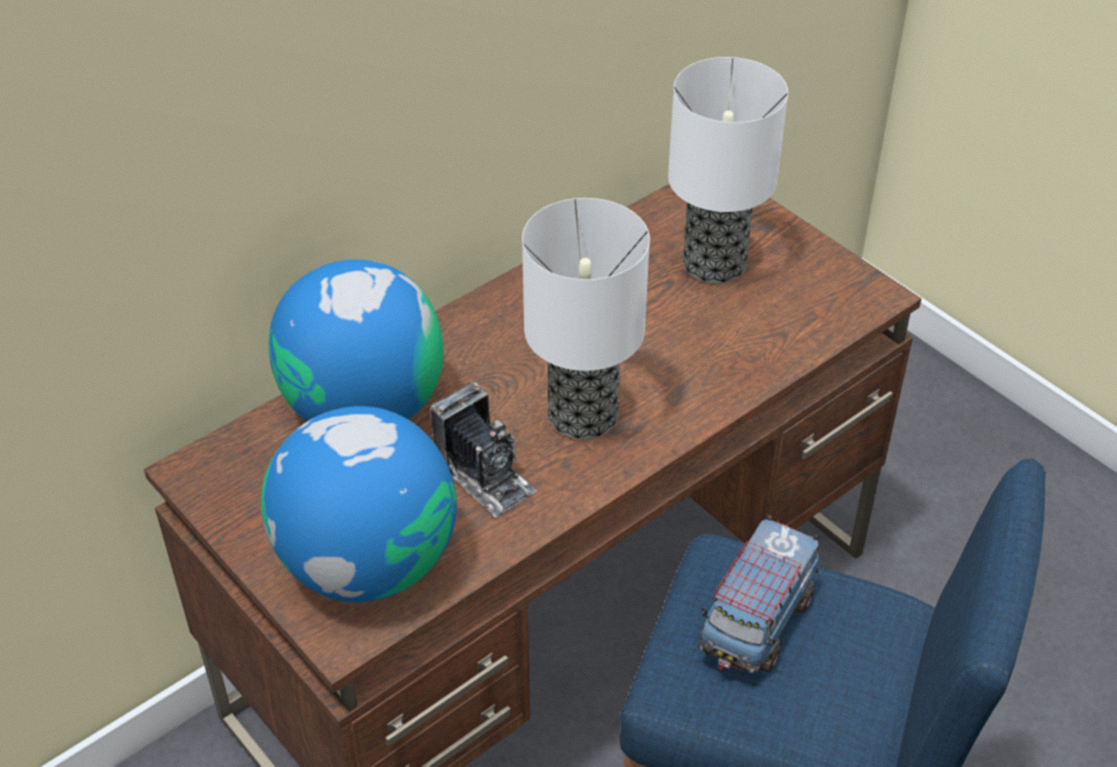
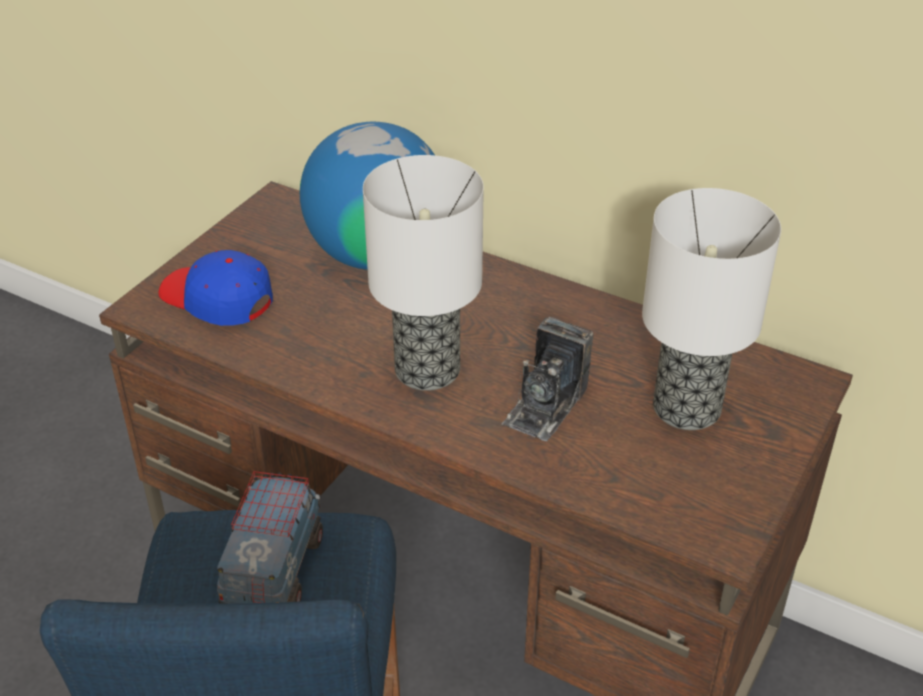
camera: 70 degrees right, 5 degrees down
(368, 562) = (217, 299): globe -> blue cap
(485, 476) = (330, 333): camera -> camera (545, 405)
(756, 623) = (275, 570): toy truck -> toy truck turned 90 degrees clockwise

